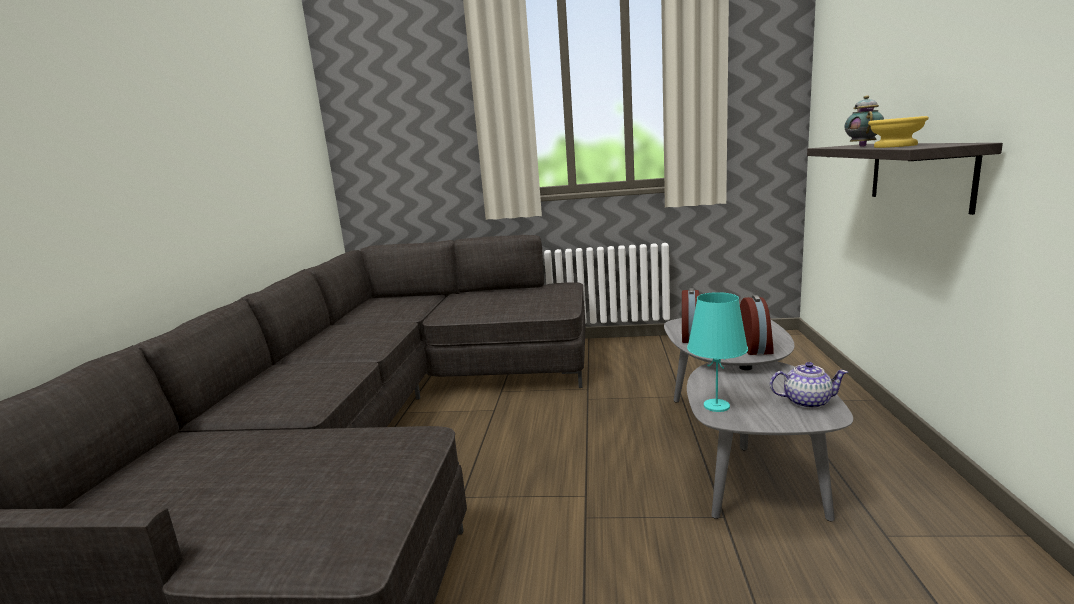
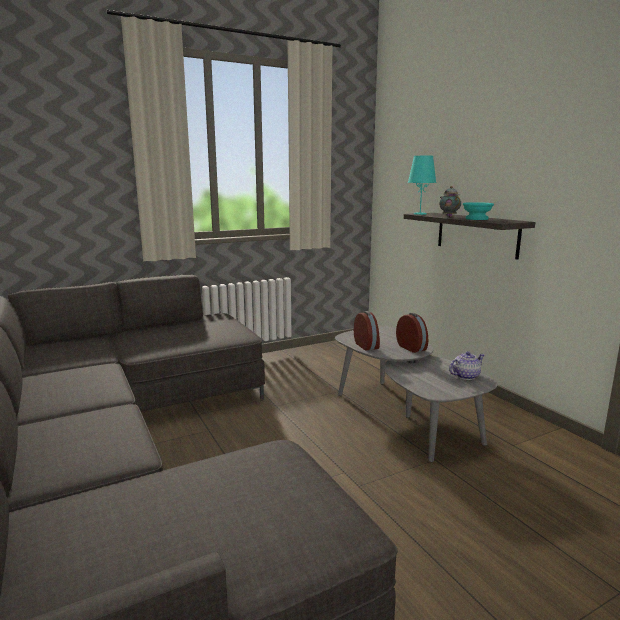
camera: 35 degrees left, 0 degrees up
(716, 406) = (424, 387): turquoise table lamp -> turquoise table lamp (419, 214)
(897, 146) = (477, 219): yellow bowl -> turquoise bowl

